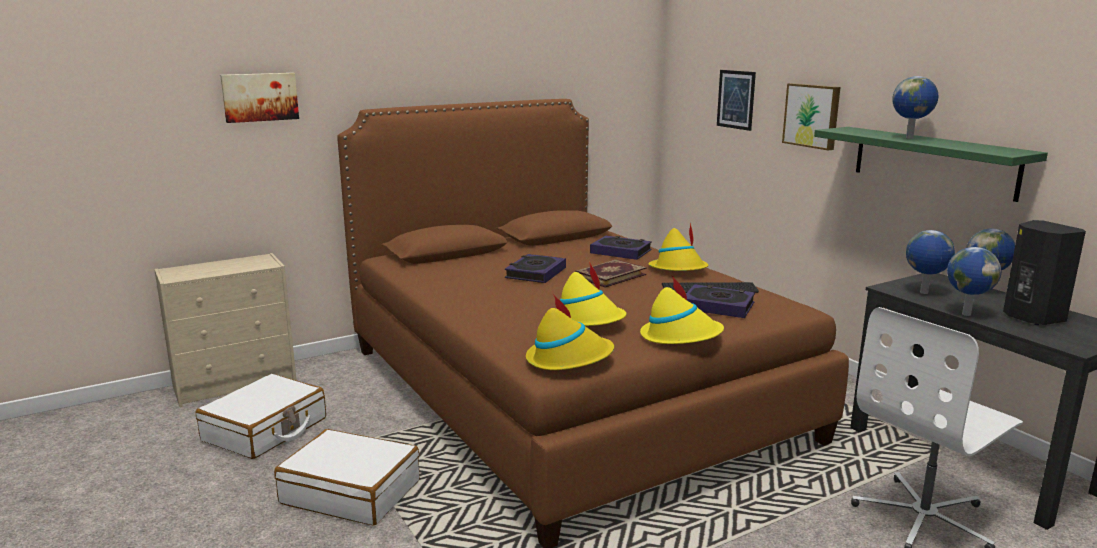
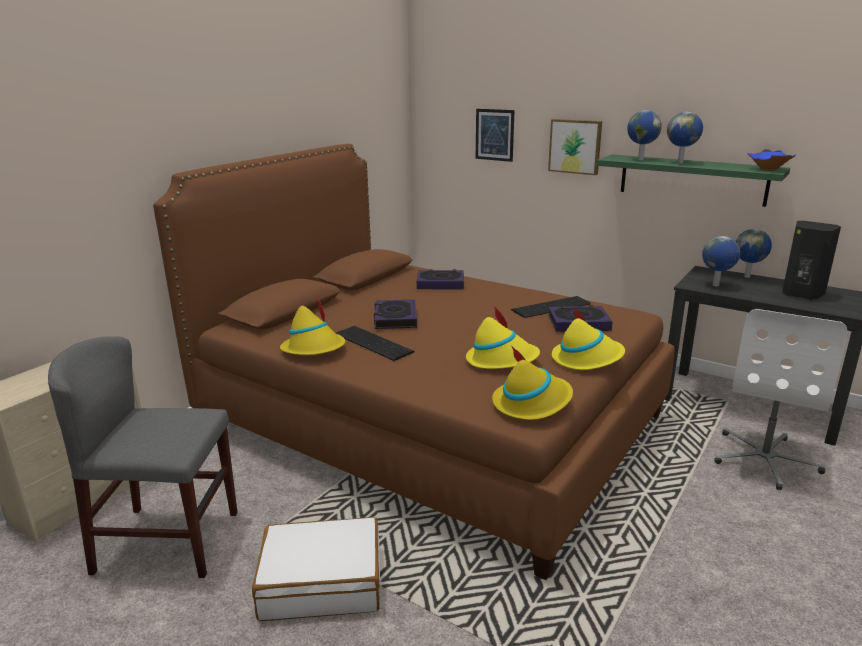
camera: 25 degrees left, 5 degrees up
(260, 97) = (61, 170): picture -> none
(265, 430) = (168, 541): white suitcase -> grey chair
(491, 288) = (374, 342): none -> keyboard
(609, 275) = (460, 309): book -> none
(679, 269) = (507, 293): yellow hat -> yellow hat (314, 349)
(965, 314) = (762, 299): globe -> globe (640, 159)
(1009, 152) = (770, 169): none -> blue bowl

